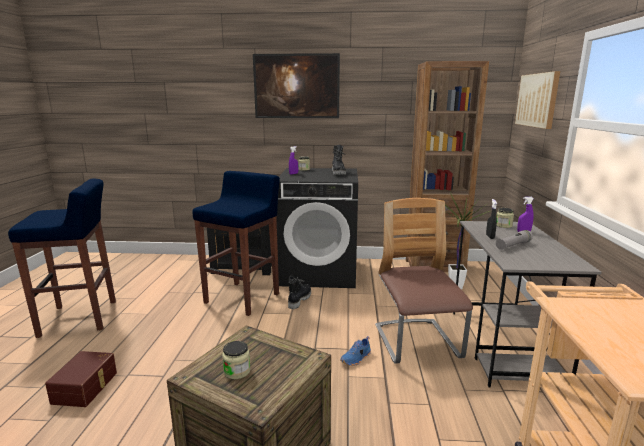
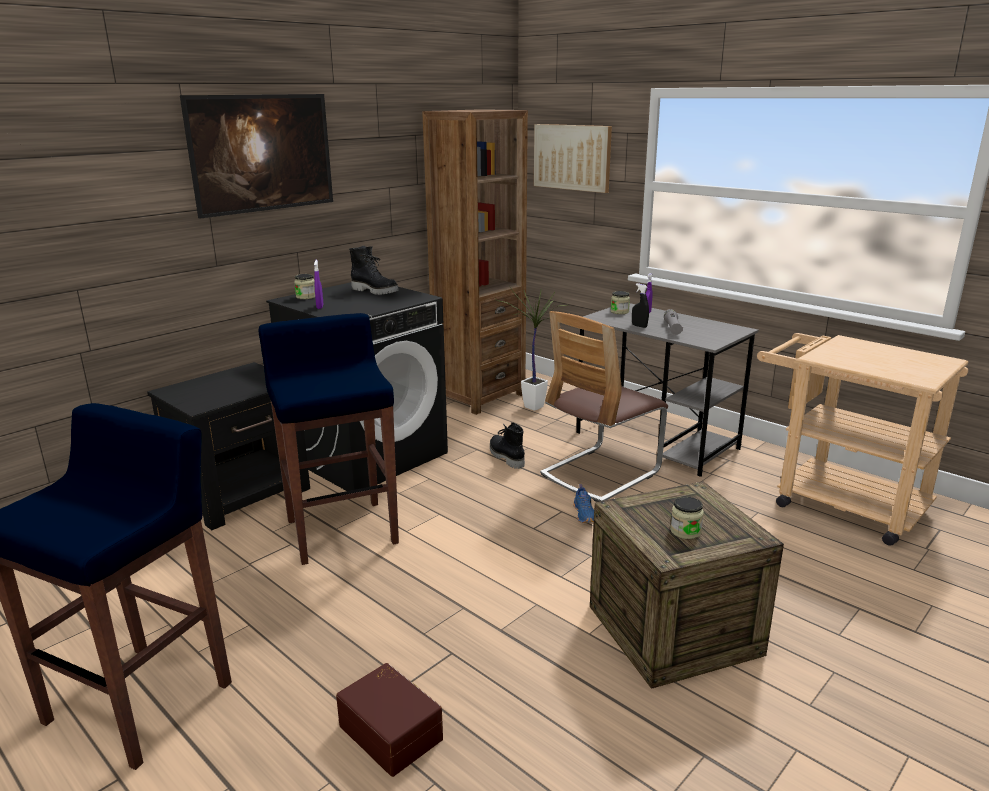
camera: 50 degrees left, 5 degrees up
(299, 300) = (414, 496): black boot -> black boot (505, 457)
(416, 343) = (600, 473): chair -> chair turned 75 degrees counterclockwise

